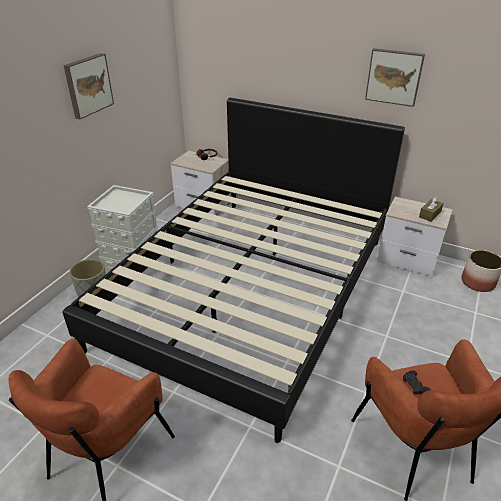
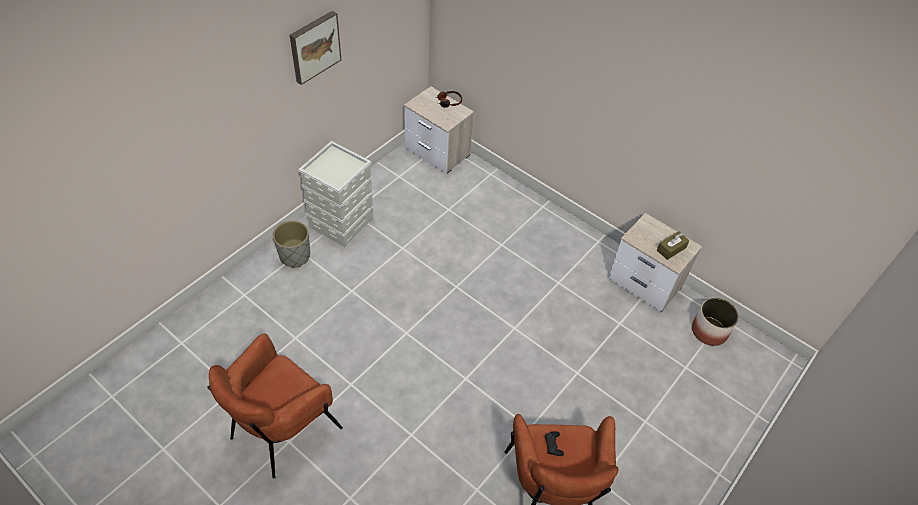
camera: 10 degrees right, 15 degrees up
(251, 290) = (457, 285): black bed -> none
(394, 76) = (659, 94): picture -> none

